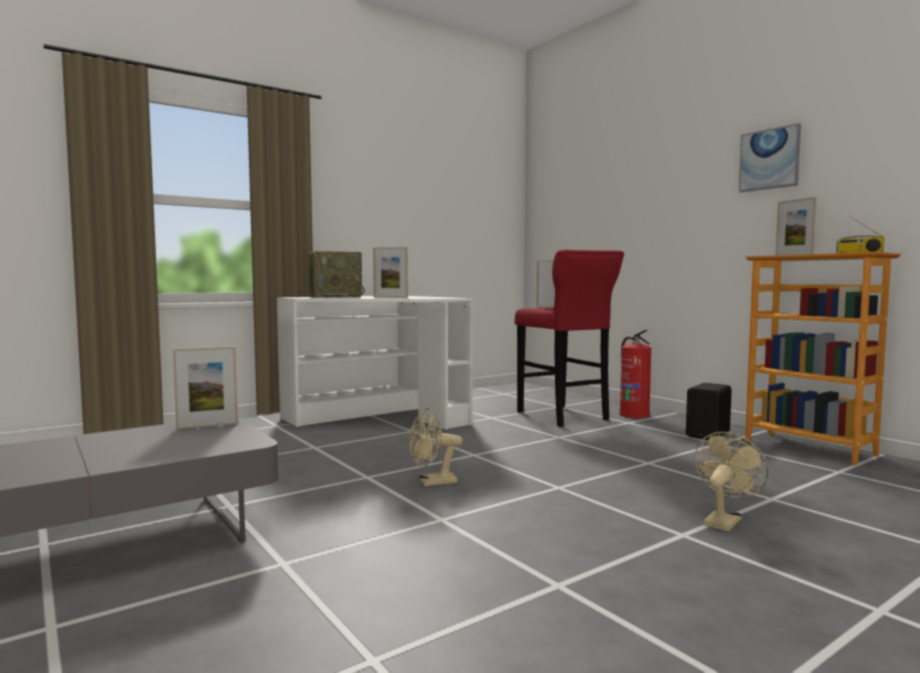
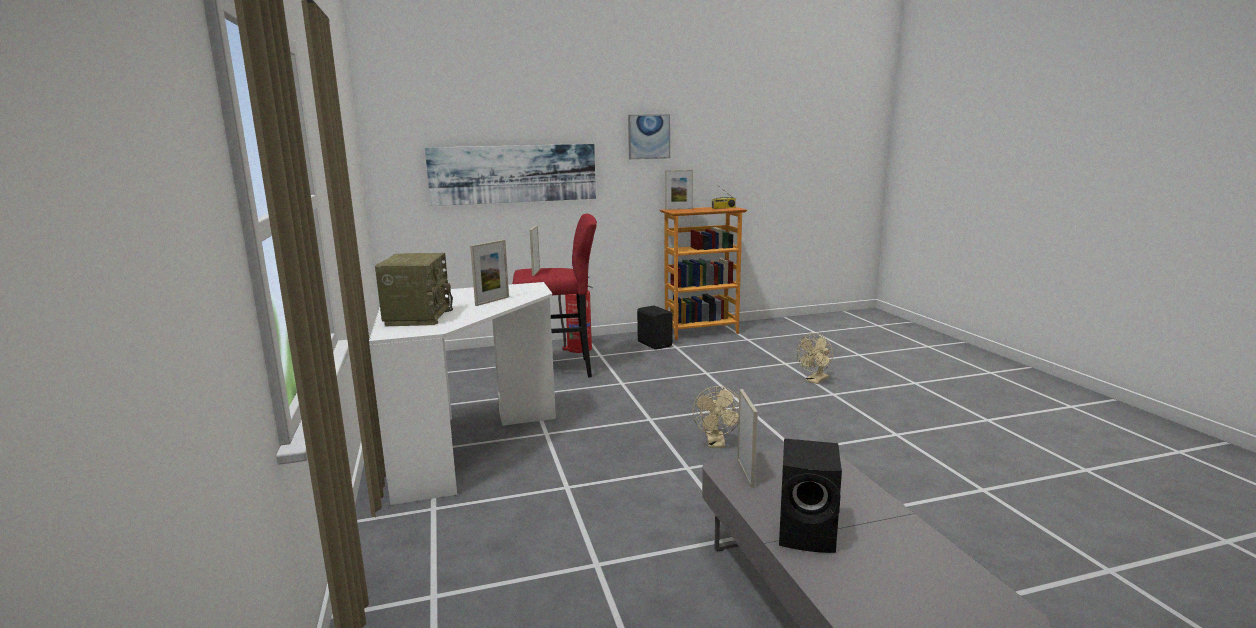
camera: 70 degrees left, 10 degrees up
(78, 444) = (809, 533): none -> black speaker
(621, 218) = (513, 174): none -> picture
(724, 520) = (815, 381): beige fan -> beige fan turned 105 degrees counterclockwise

